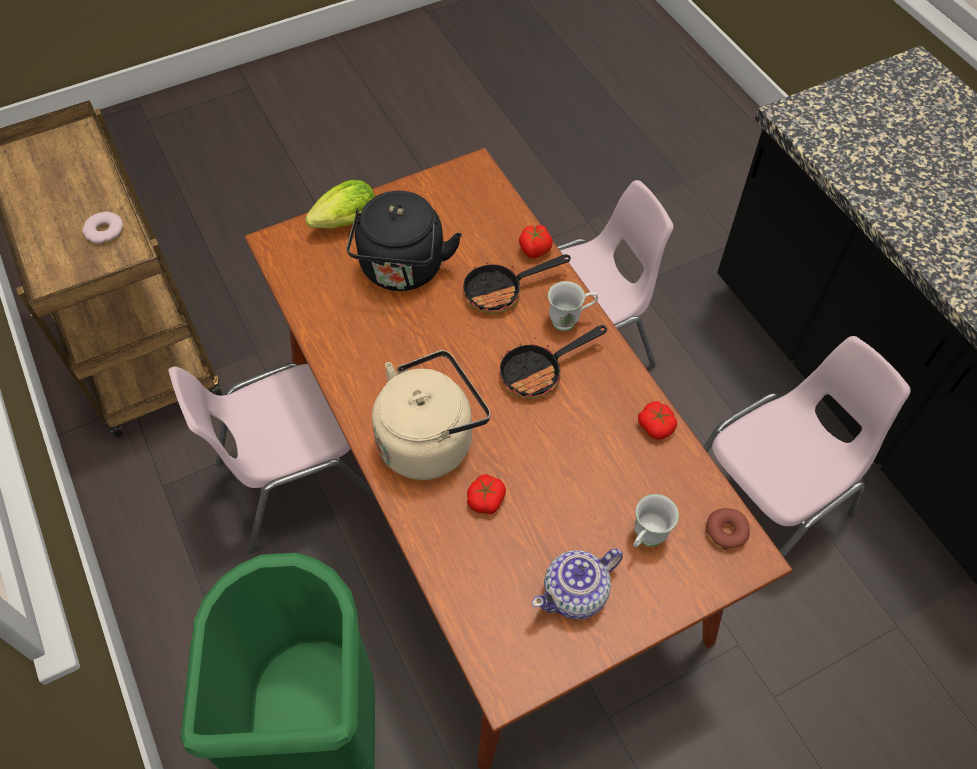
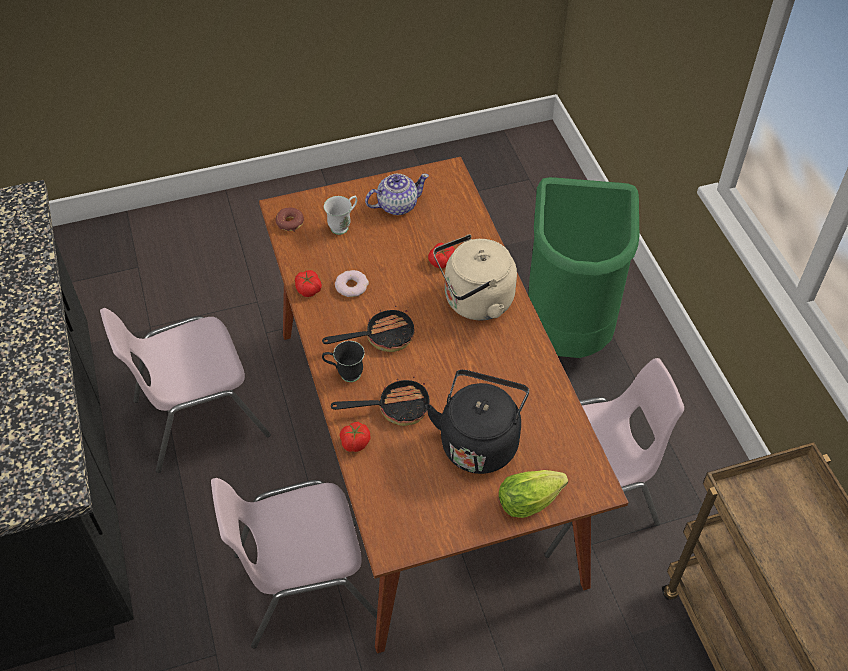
camera: 170 degrees left, 5 degrees down
(104, 231) = (770, 533): donut -> donut (351, 286)
(570, 321) = (345, 374): white mug -> black mug

